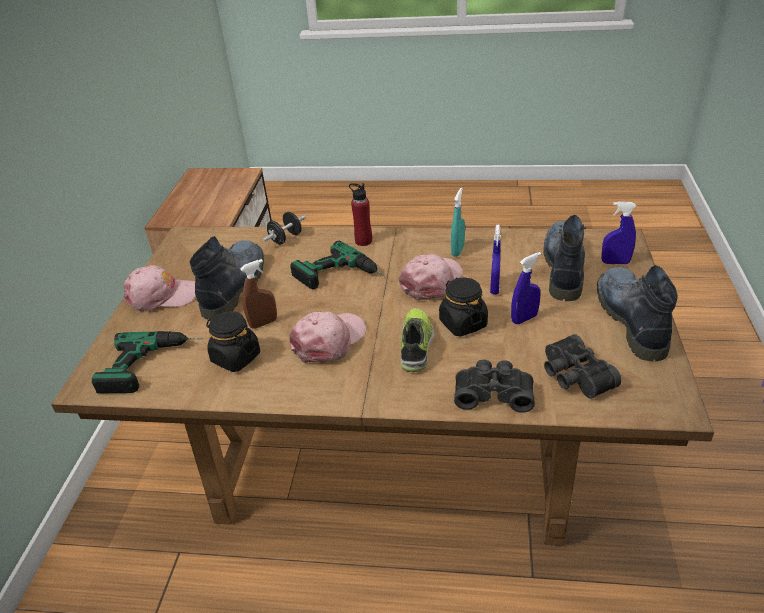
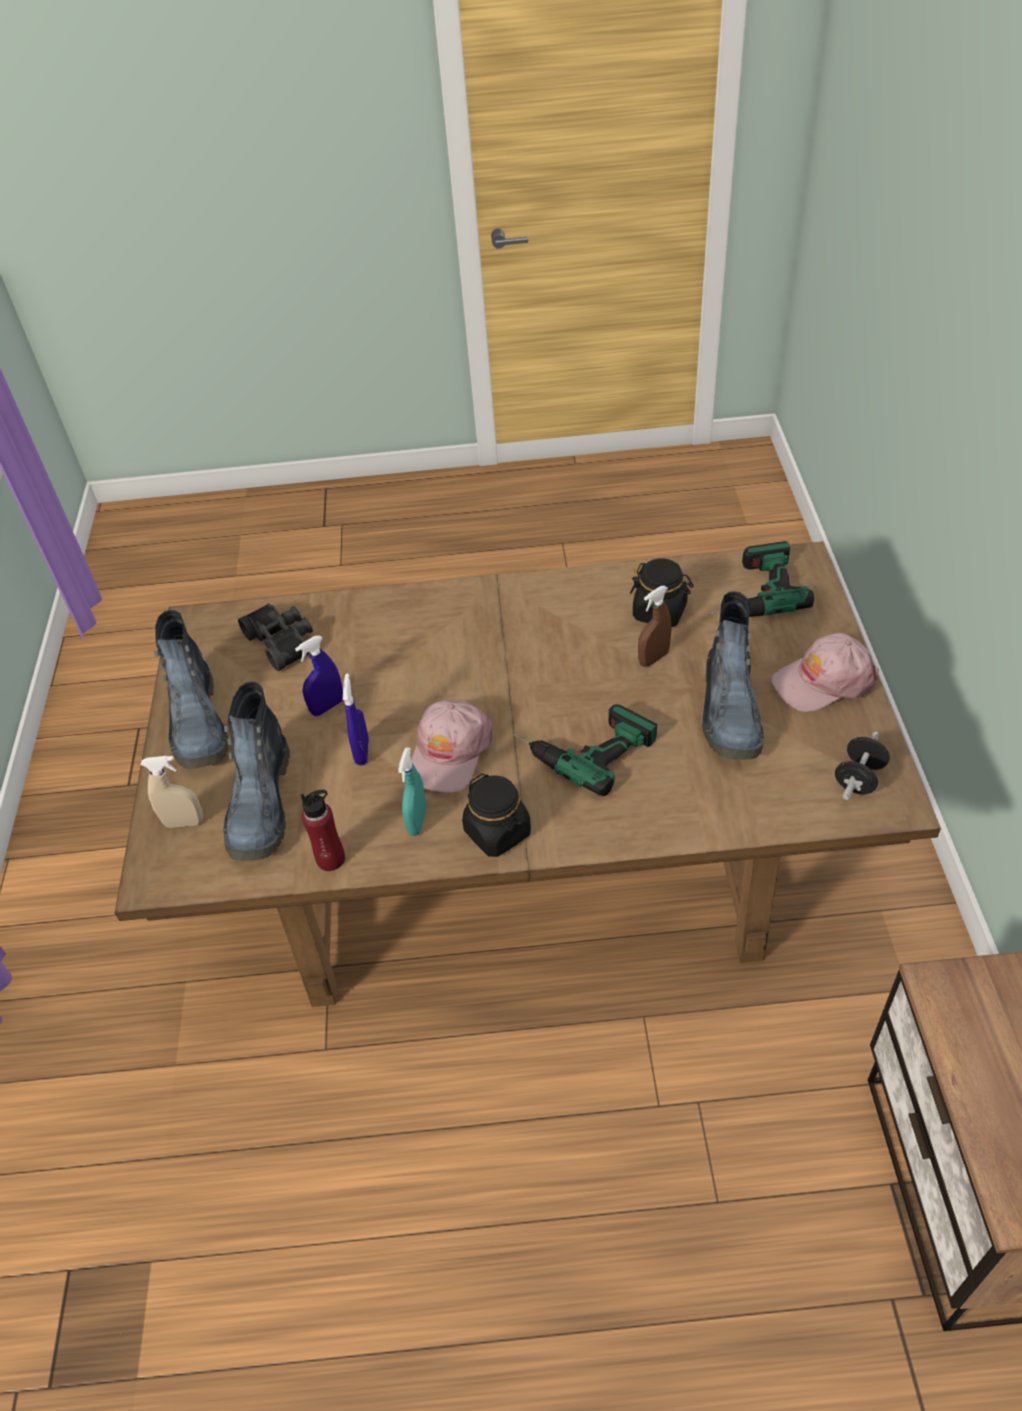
camera: 170 degrees right, 10 degrees up
(286, 238) = (709, 817): black dumbbell -> black dumbbell (858, 778)
(329, 340) = (560, 646): pink cap -> none
(363, 241) = (574, 826): red bottle -> red bottle (331, 859)
(416, 345) = (455, 655): shoe -> none
(462, 323) = (403, 690): black jar -> black jar (498, 832)
(493, 393) = (368, 613): black binoculars -> none
(615, 262) = (184, 822): blue spray bottle -> beige spray bottle

